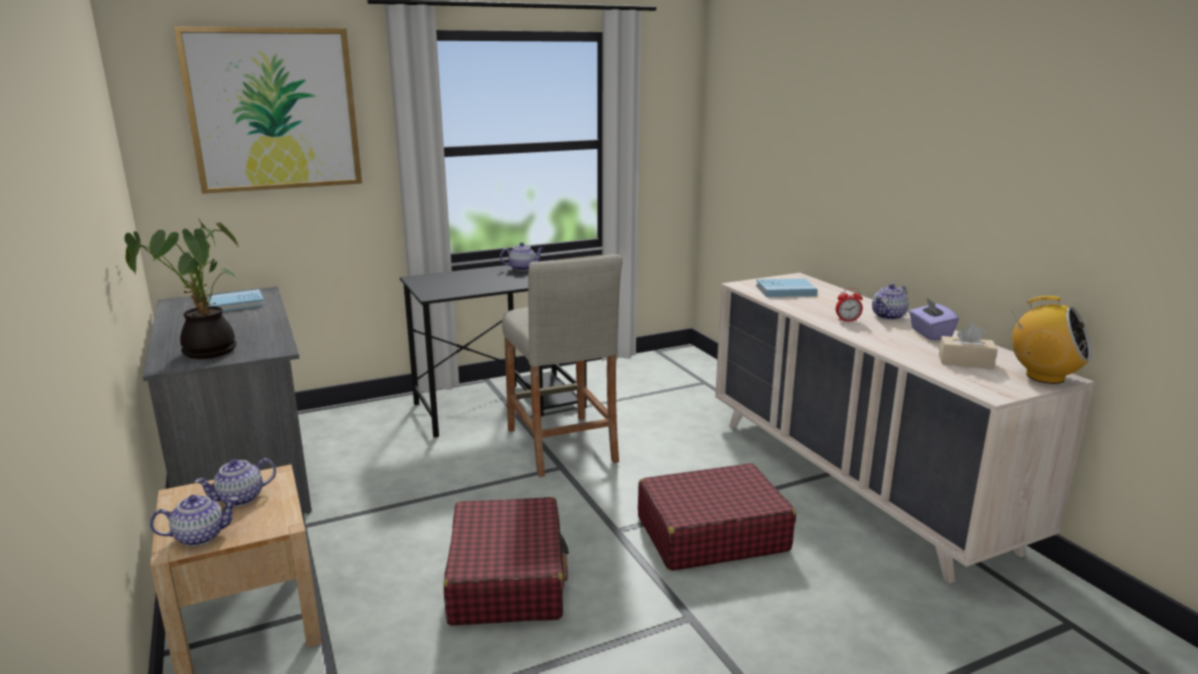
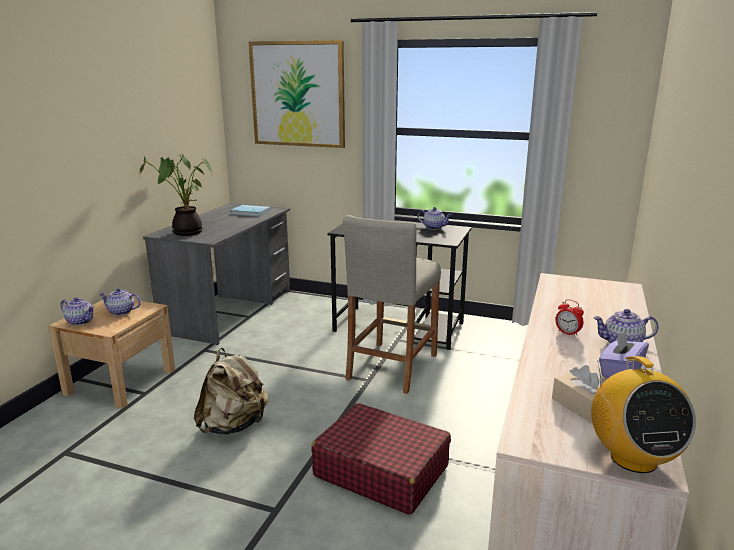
camera: 45 degrees right, 0 degrees up
(507, 578) = (234, 426): red suitcase -> beige backpack
(785, 290) = (580, 293): blue book -> none

